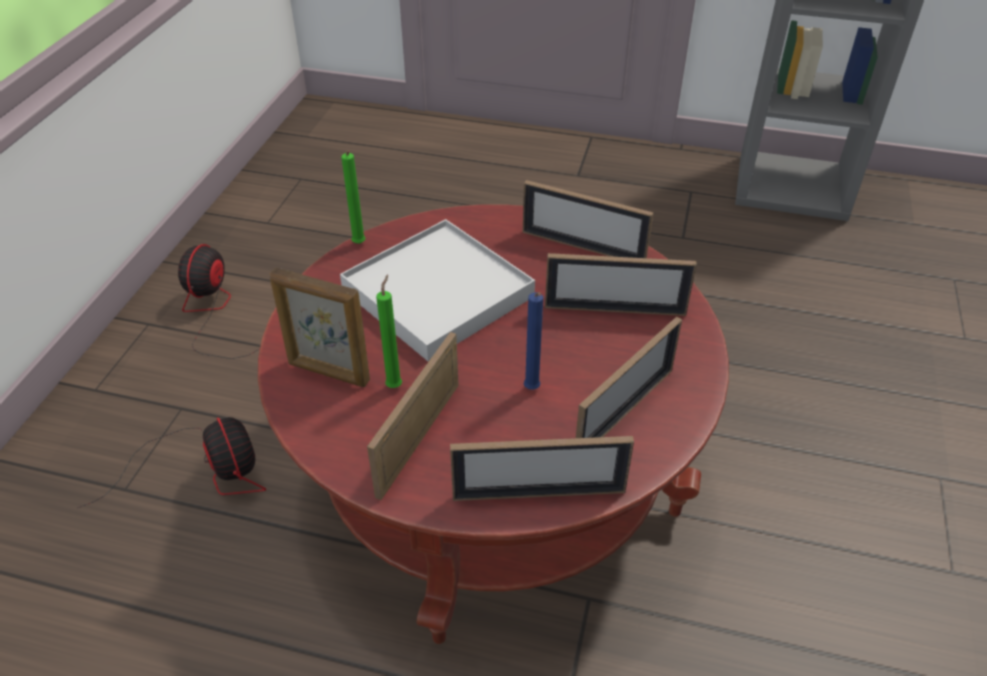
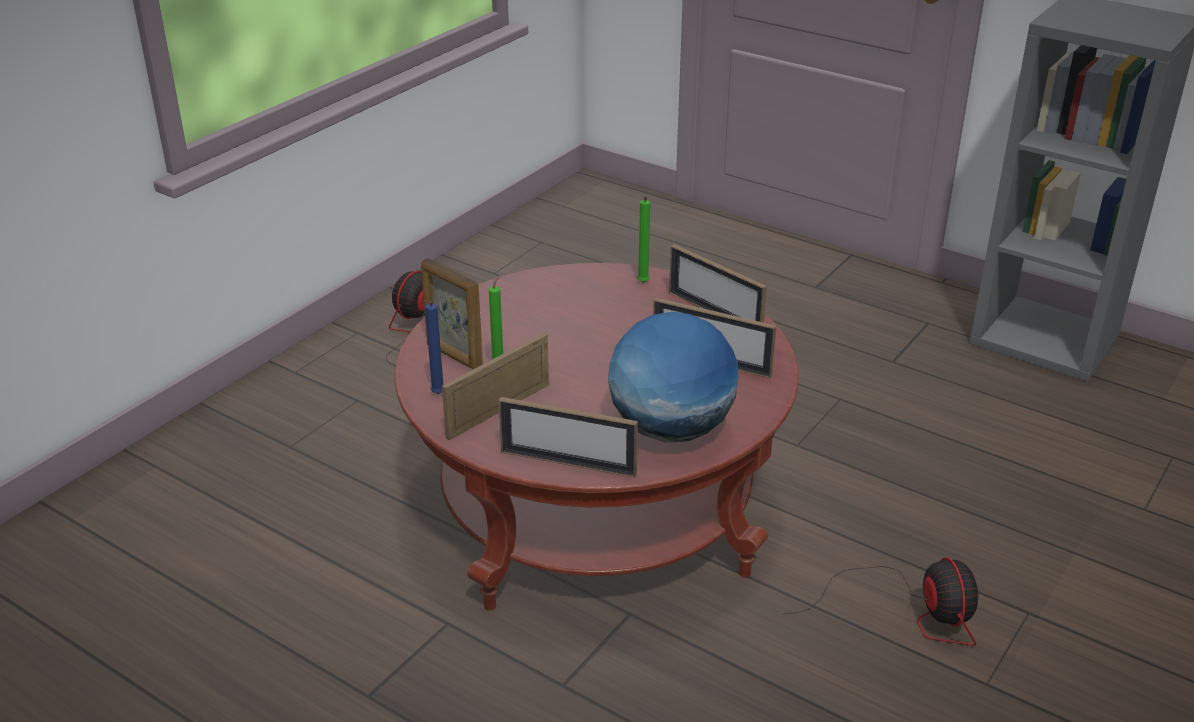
camera: 20 degrees right, 10 degrees down
(207, 470) = (359, 449): fan -> fan (910, 612)
(359, 245) = (525, 276): green candle -> green candle (642, 283)
(437, 293) = (569, 322): white tray -> none
(532, 390) = (605, 400): blue candle -> blue candle (437, 395)
(624, 411) = (670, 429): picture frame -> globe

